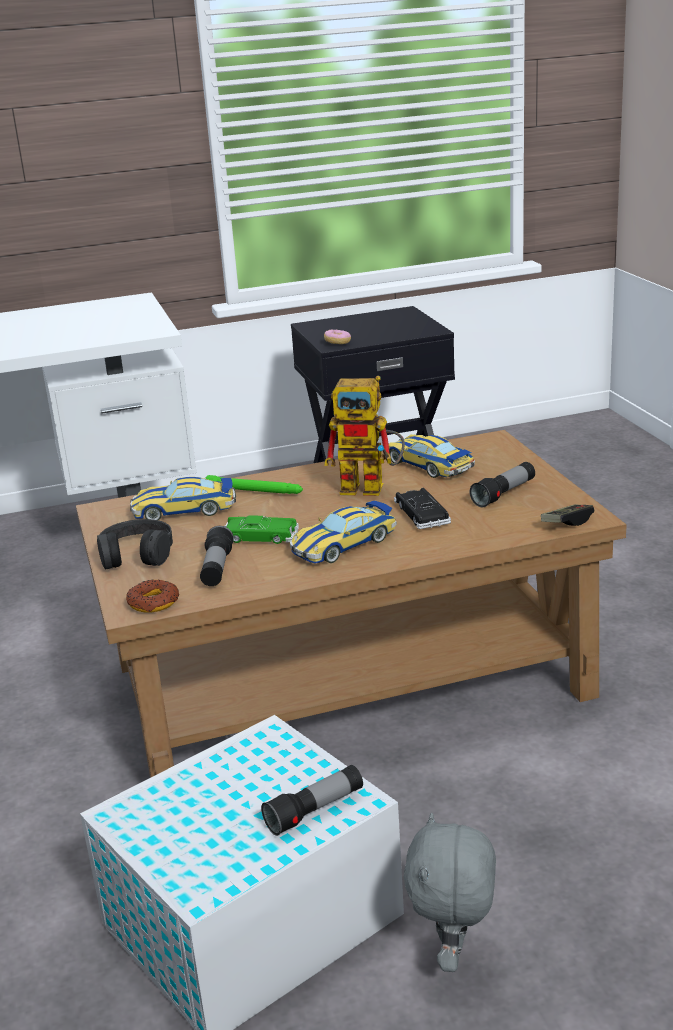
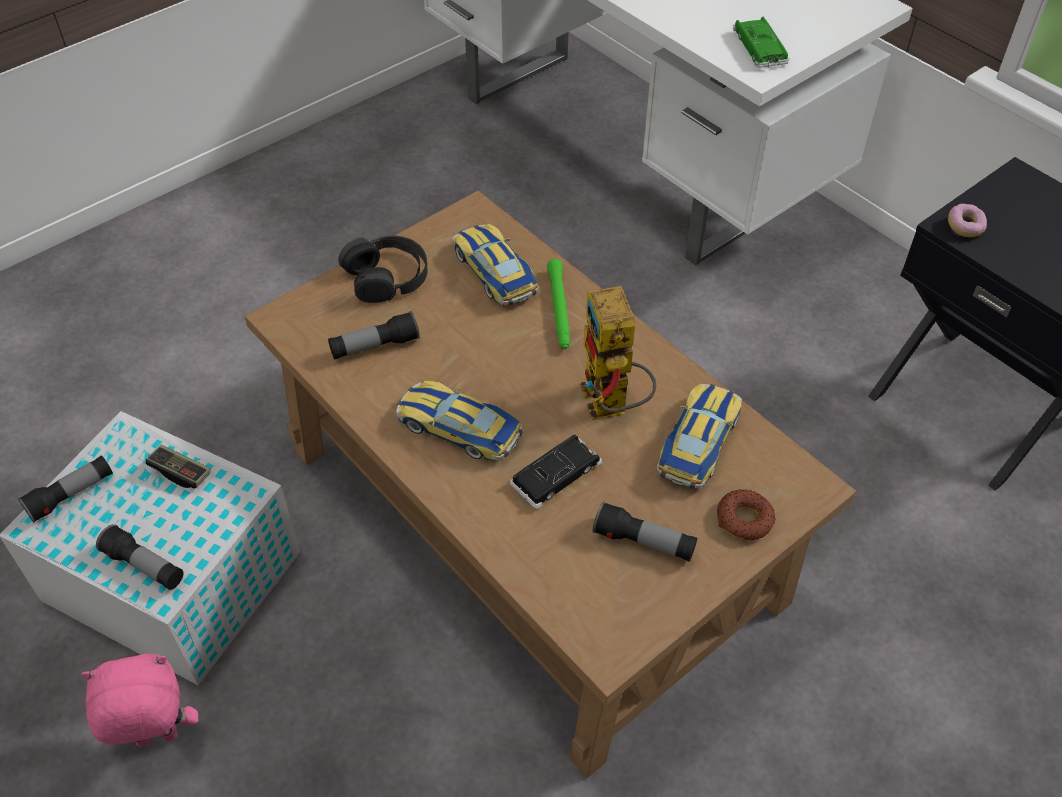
camera: 65 degrees right, 25 degrees up
(153, 602) = (298, 327): donut -> donut (744, 519)
(176, 860) = (71, 495): none -> flashlight
(259, 536) = (454, 353): green toy car -> green toy car (759, 48)
(454, 955) = (157, 740): grey plush toy -> pink plush toy
(567, 523) = (585, 629): game controller -> game controller (180, 472)

